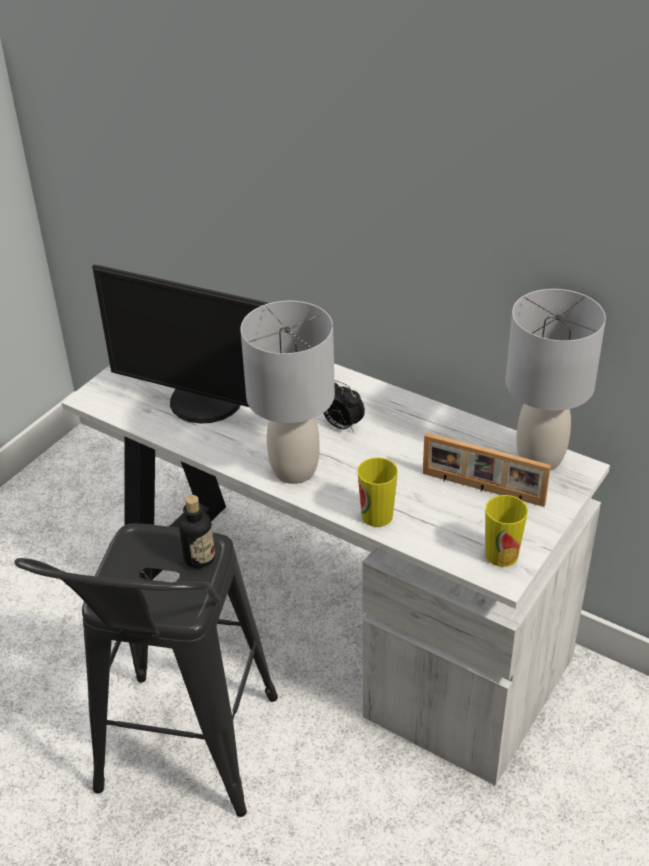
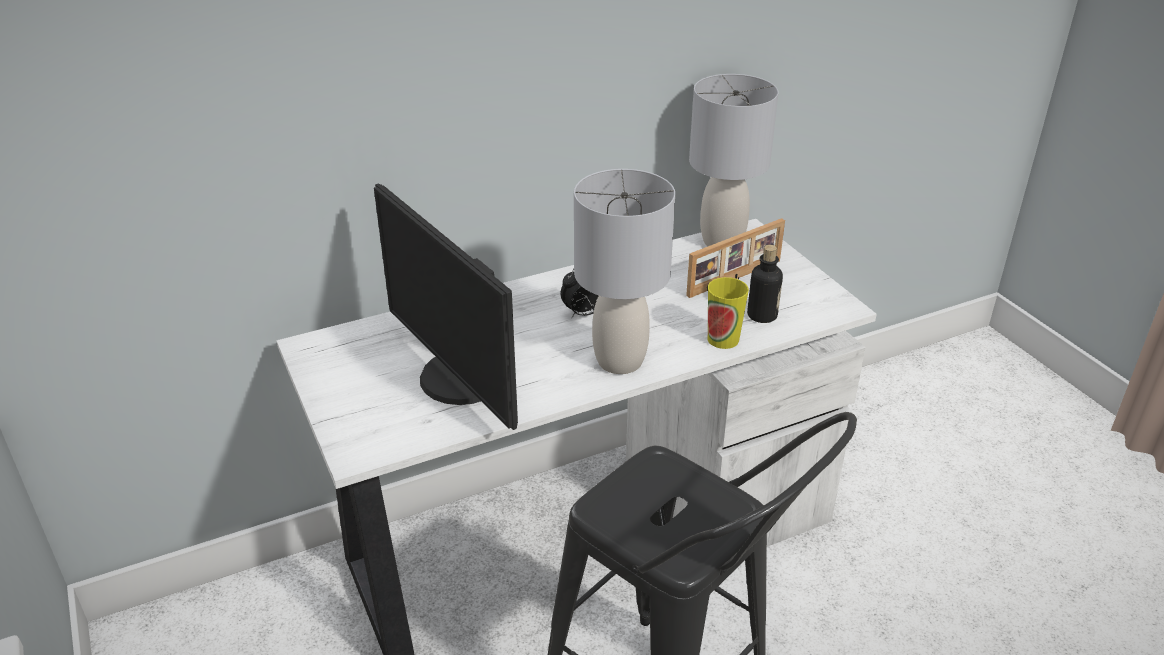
camera: 60 degrees left, 5 degrees down
(199, 558) = (670, 473): bottle -> bottle (762, 315)
(204, 403) = (459, 379): monitor -> monitor turned 90 degrees clockwise
(501, 554) = (819, 299): cup -> none

